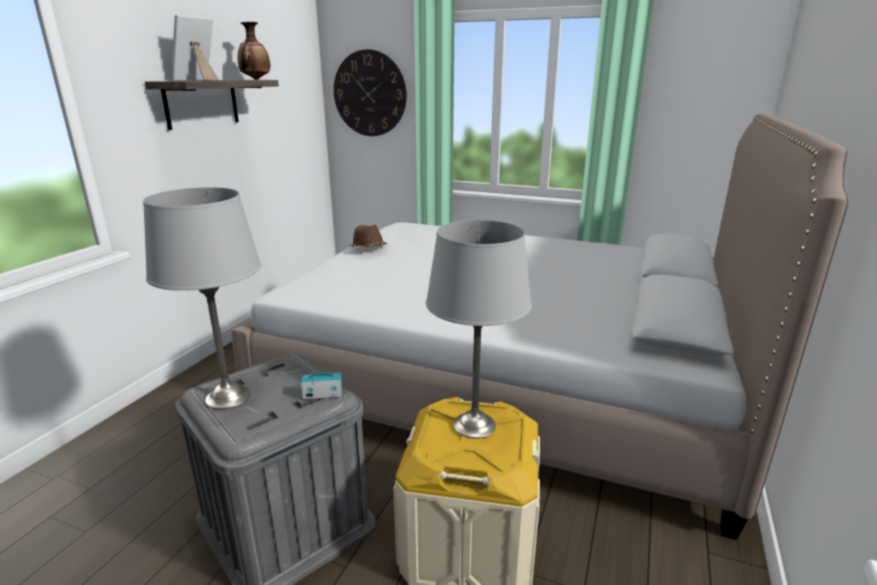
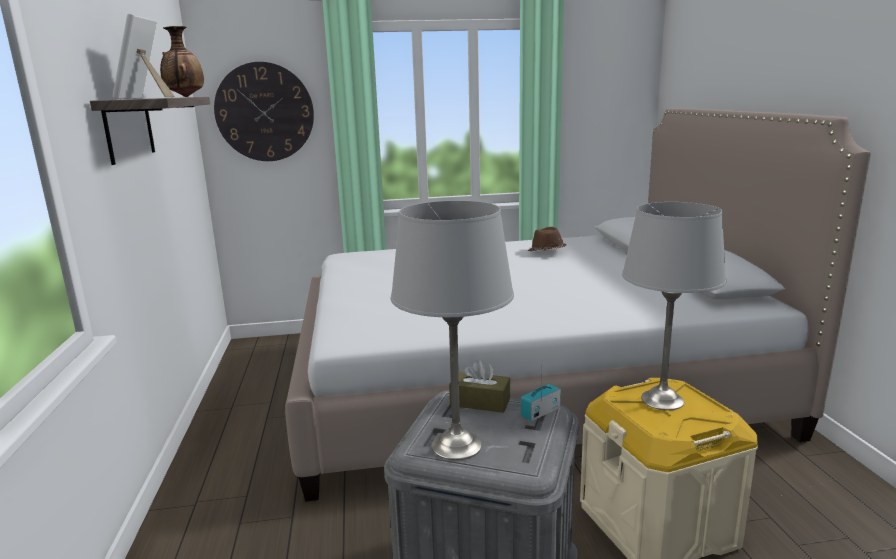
camera: 30 degrees left, 5 degrees down
(298, 370) = (480, 402): none -> brown tissue box
(368, 249) = (354, 282): brown hat -> brown hat (546, 252)

